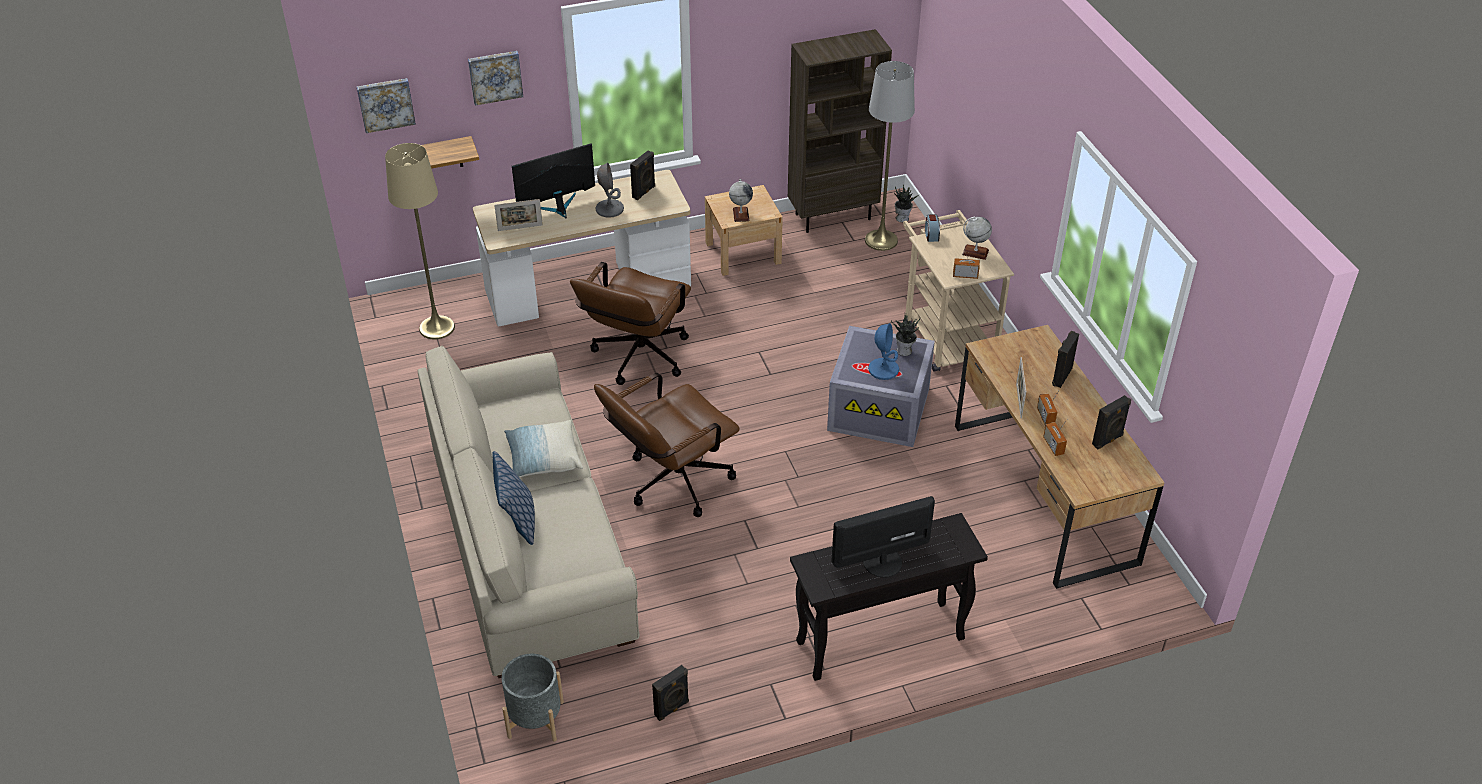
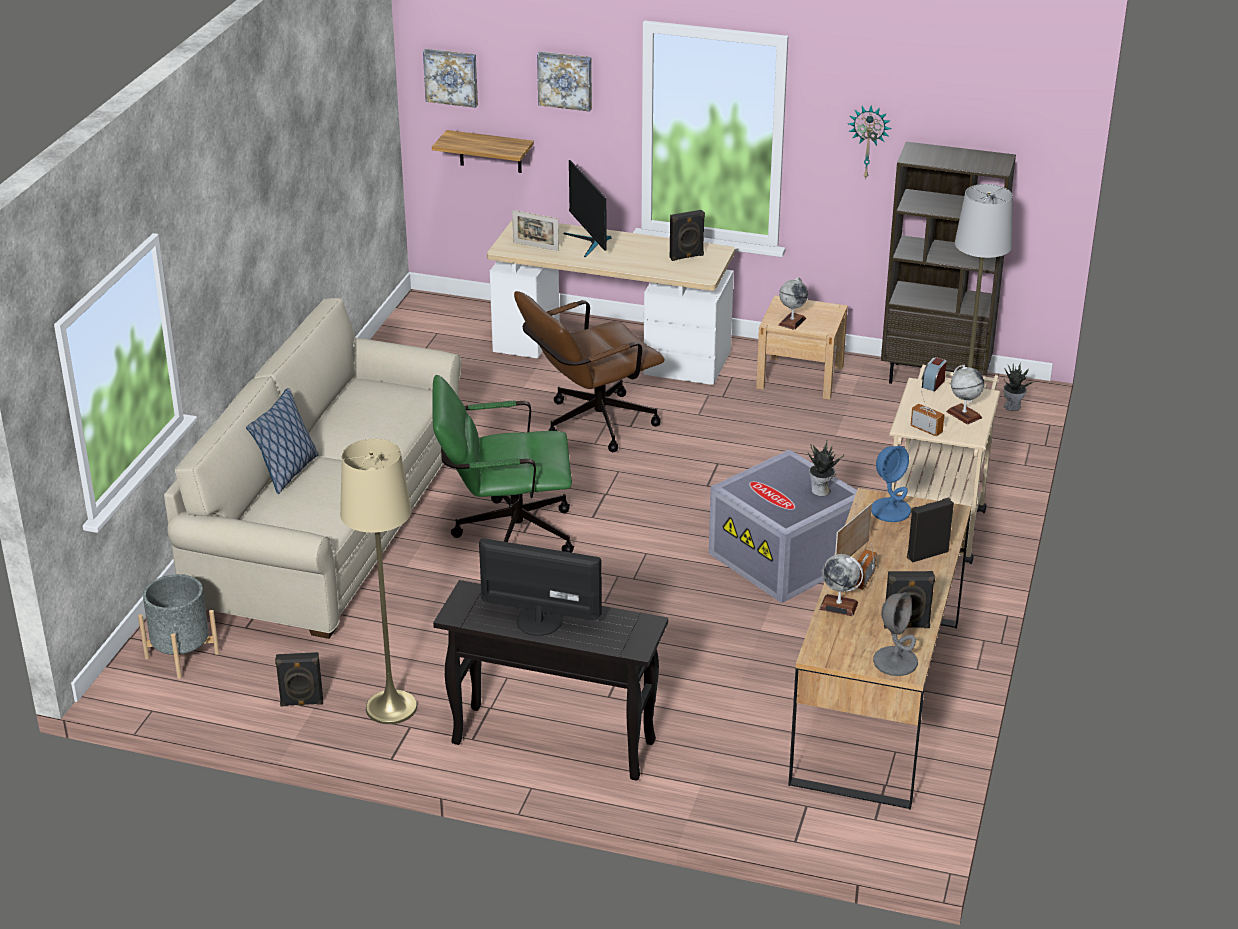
camera: 35 degrees right, 10 degrees down
(437, 327) = (439, 334): beige floor lamp -> beige floor lamp (391, 707)
(543, 459) = (365, 437): pillow -> none
(558, 207) = (590, 242): monitor -> monitor turned 120 degrees counterclockwise
(609, 209) = (637, 259): grey table lamp -> grey table lamp (895, 662)
(670, 484) = (505, 534): brown office chair -> green office chair
(760, 52) = (868, 141): none -> wall clock
(883, 369) = (779, 497): blue table lamp -> blue table lamp (890, 510)
(1053, 446) = (839, 606): radio -> globe

